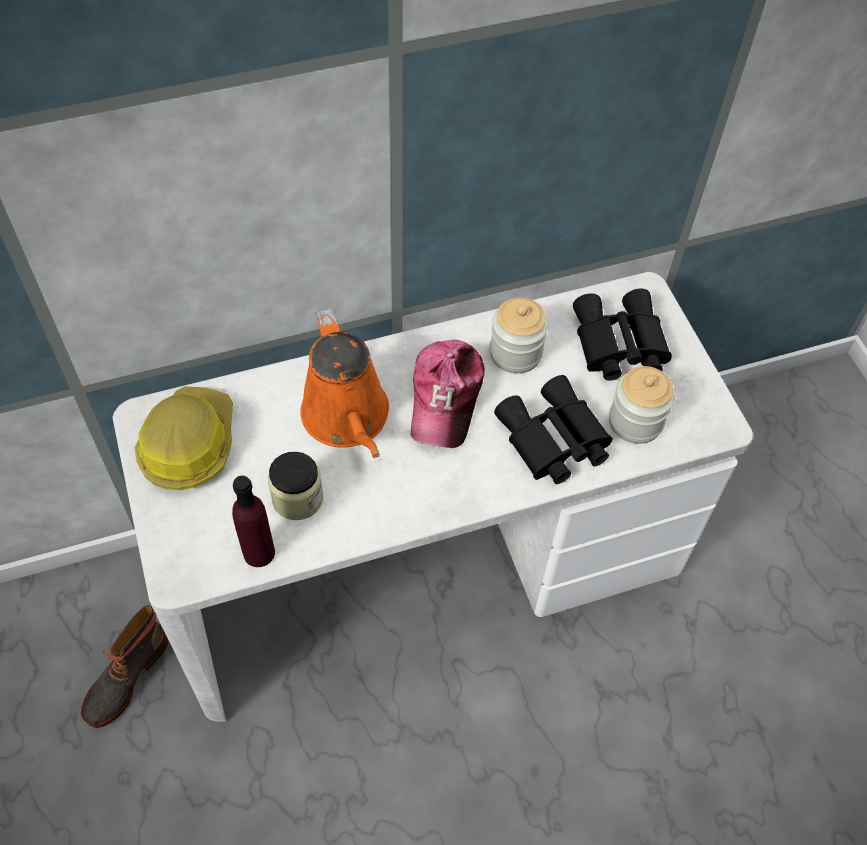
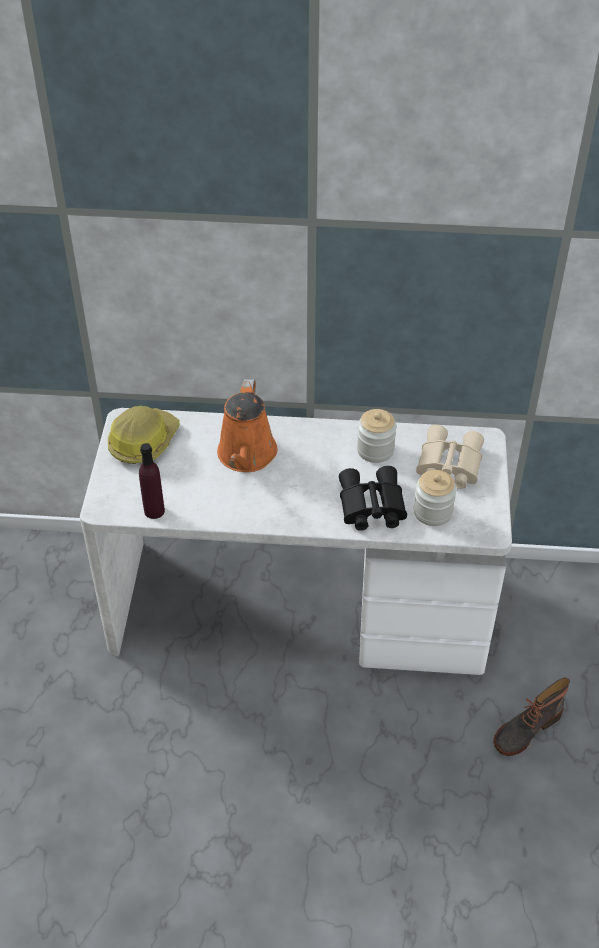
camera: 25 degrees right, 10 degrees down
(125, 677) = (68, 609): boot -> boot (526, 729)
(297, 498) = (192, 489): jar -> none
(446, 398) = (314, 462): cap -> none
(617, 345) = (447, 465): black binoculars -> beige binoculars

